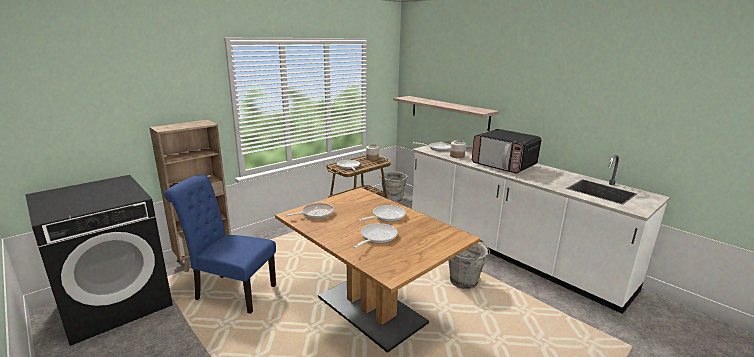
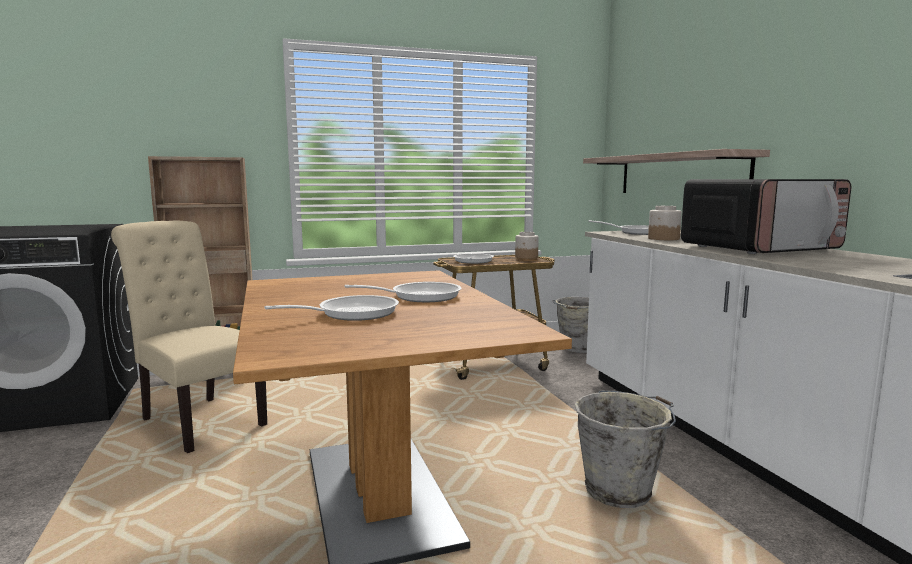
camera: 25 degrees right, 10 degrees down
(231, 292) = (198, 420): blue chair -> beige chair
(315, 214) = (307, 284): frying pan -> none
(504, 165) = (759, 249): microwave -> microwave turned 90 degrees counterclockwise

